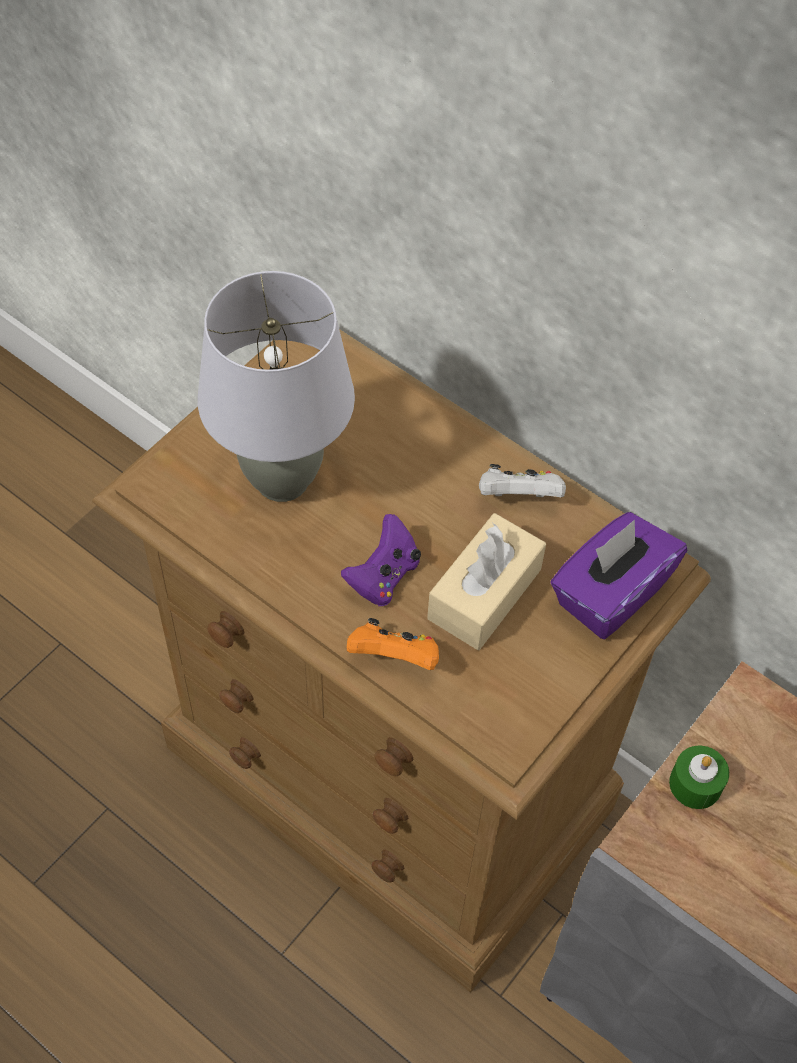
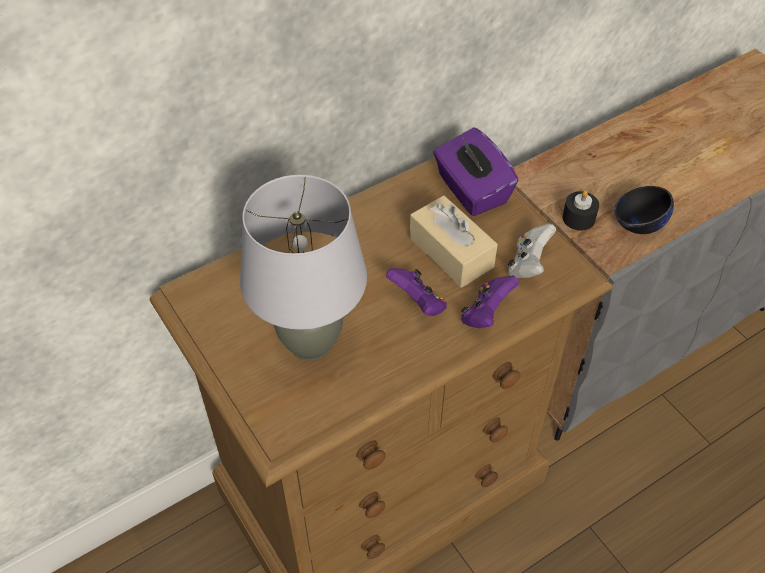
camera: 70 degrees left, 5 degrees down
(394, 658) = (486, 314): orange game controller -> purple game controller
(518, 497) = (381, 214): white game controller -> white game controller (528, 264)
(695, 784) = (578, 218): green candle -> black candle
(721, 874) = (638, 224): none -> black bowl

